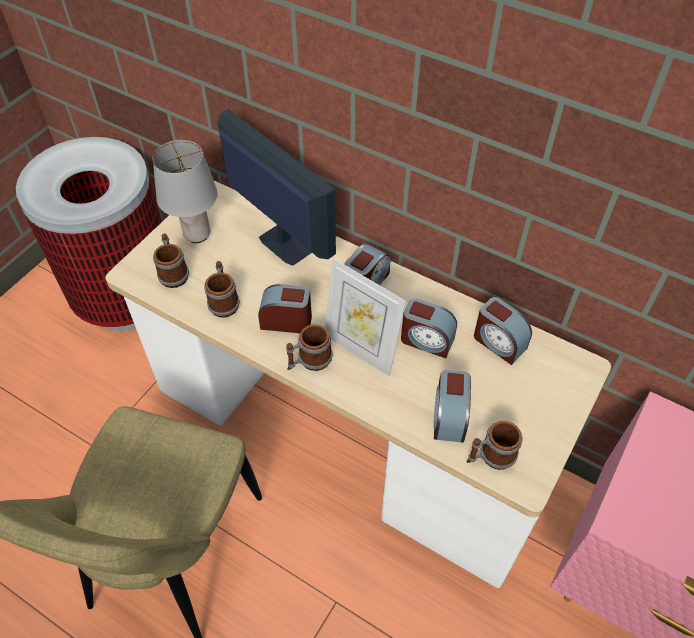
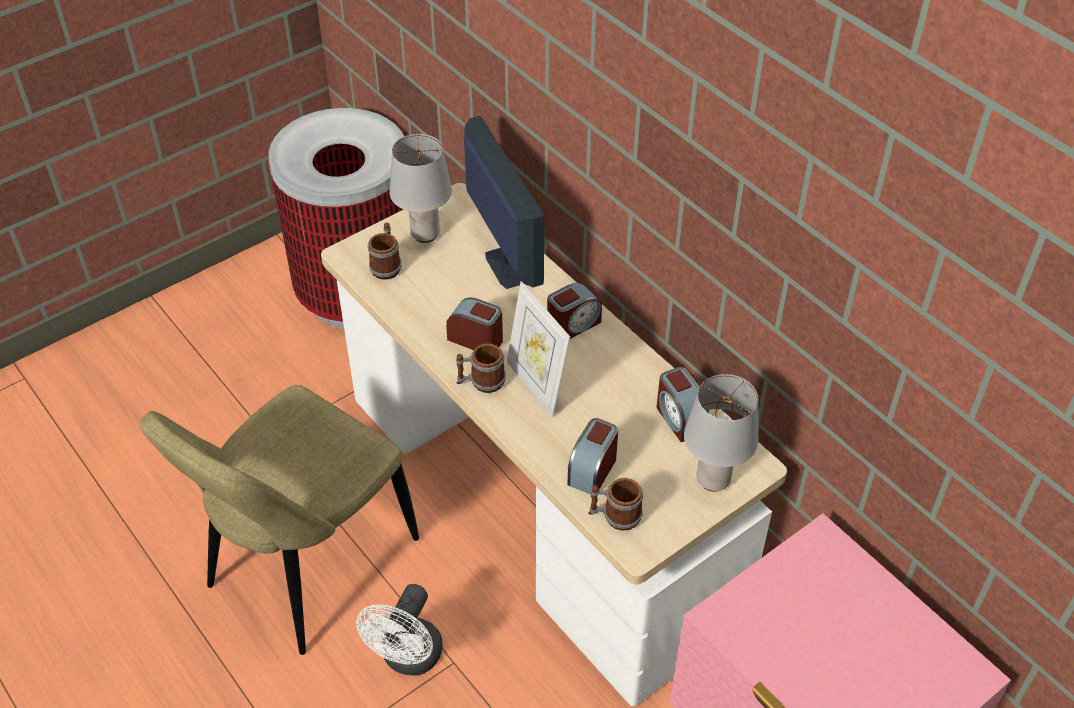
camera: 20 degrees right, 5 degrees down
(224, 301) = (424, 305): mug -> none
(296, 613) = (408, 659): none -> white fan
(426, 340) = (606, 395): alarm clock -> none
(555, 391) = (712, 479): none -> grey table lamp

